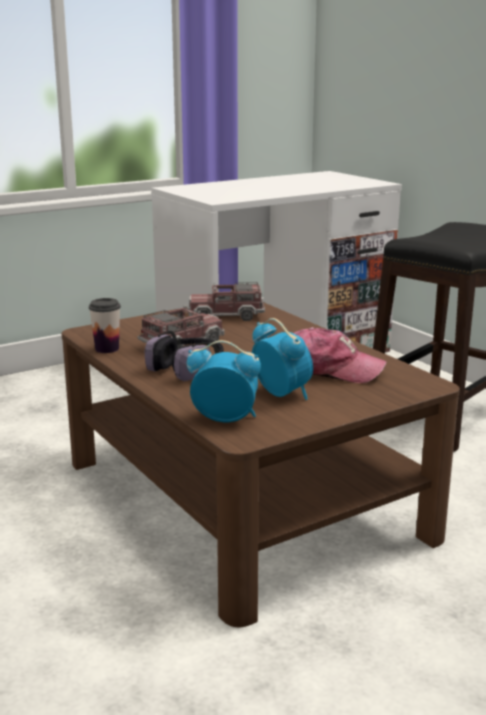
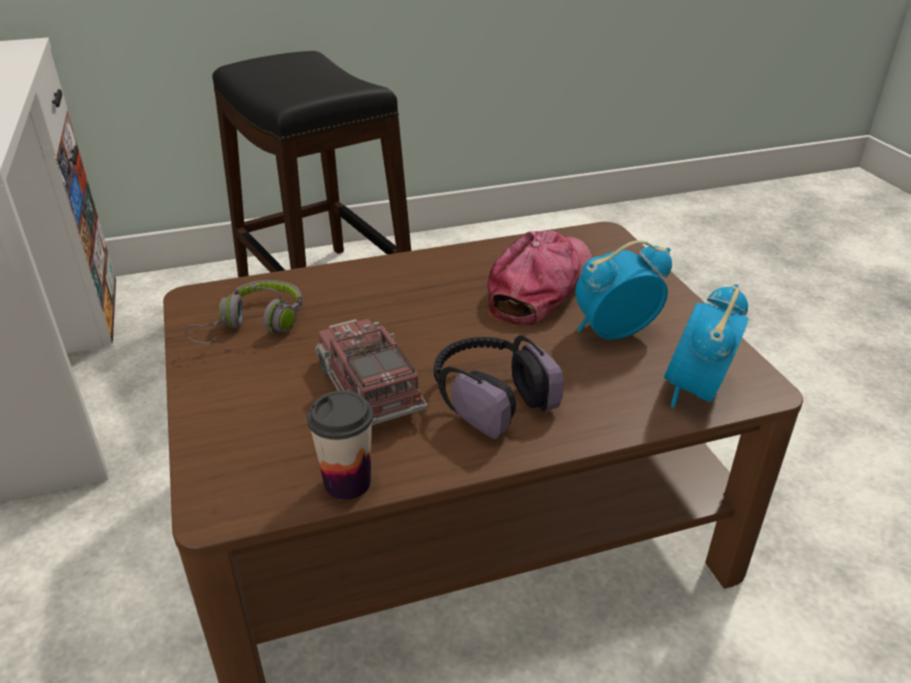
camera: 75 degrees left, 15 degrees up
(226, 316) = (254, 325): toy truck -> grey headphones

